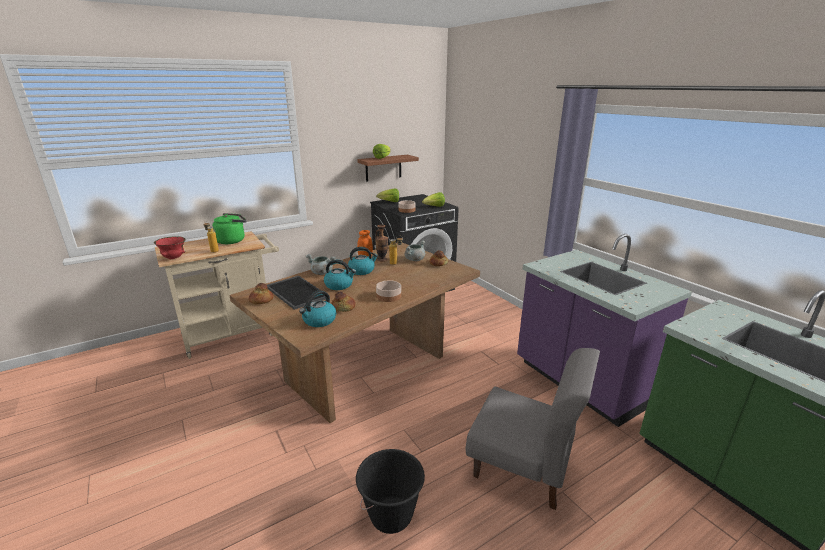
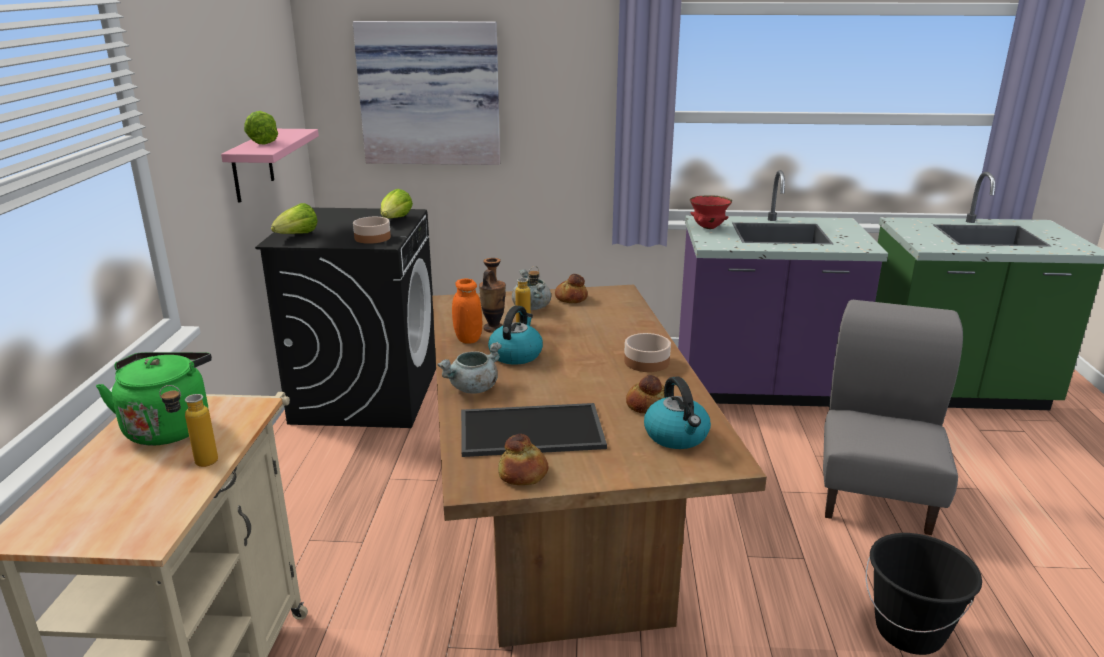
camera: 55 degrees left, 0 degrees up
(173, 258) = (151, 528): red bowl -> red bowl (709, 228)
(339, 285) = (552, 387): kettle -> none
(383, 168) = (252, 165): brown shelf -> pink shelf
(484, 148) = (430, 93): none -> picture
(522, 466) = (876, 494): grey chair -> grey chair turned 45 degrees counterclockwise

